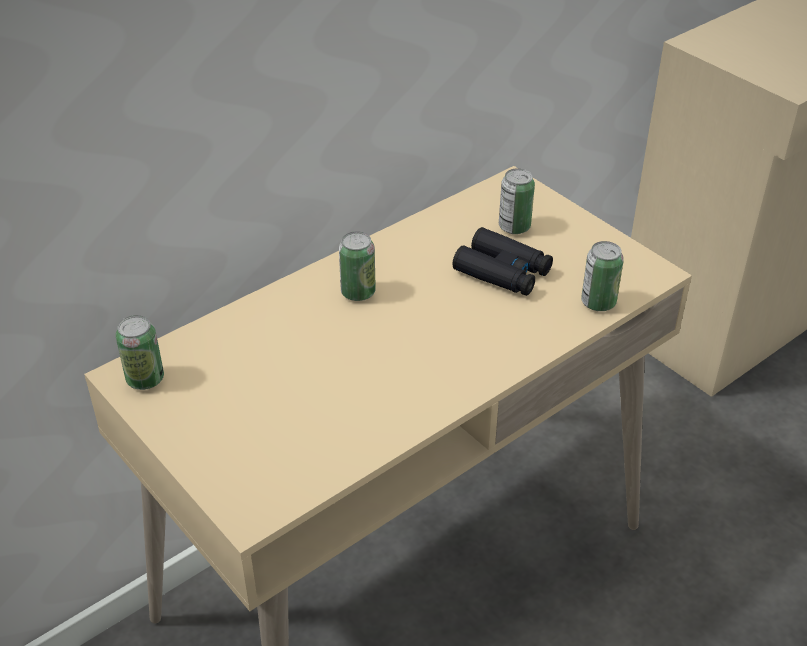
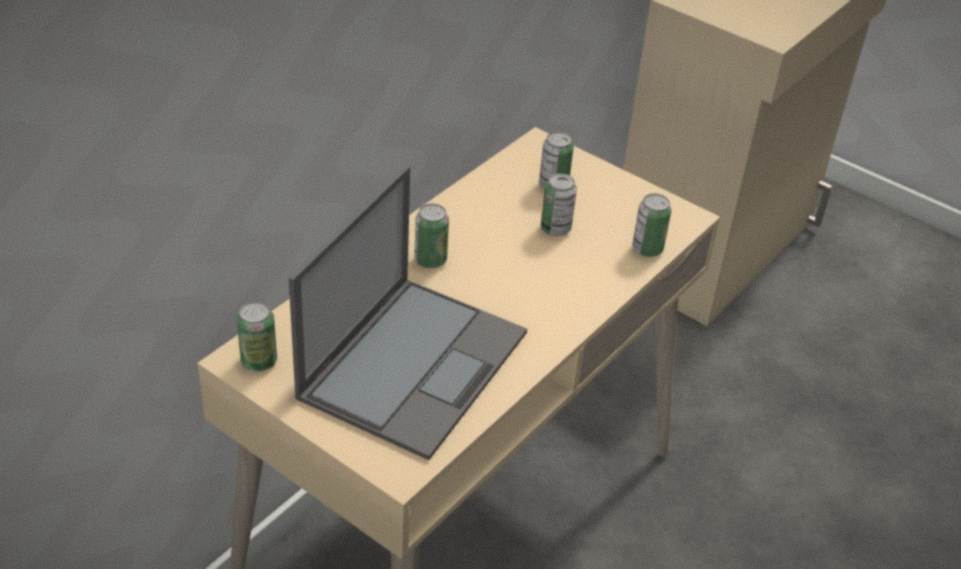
camera: 15 degrees left, 0 degrees up
(305, 399) = (415, 363): none -> laptop
(502, 272) = (555, 228): black binoculars -> can

